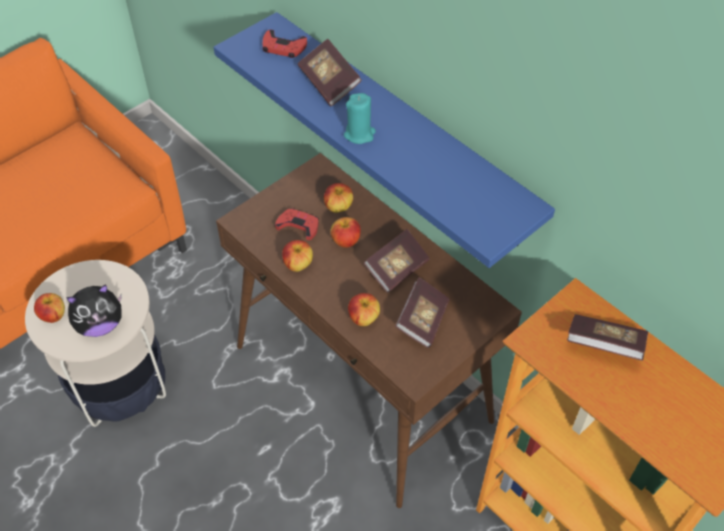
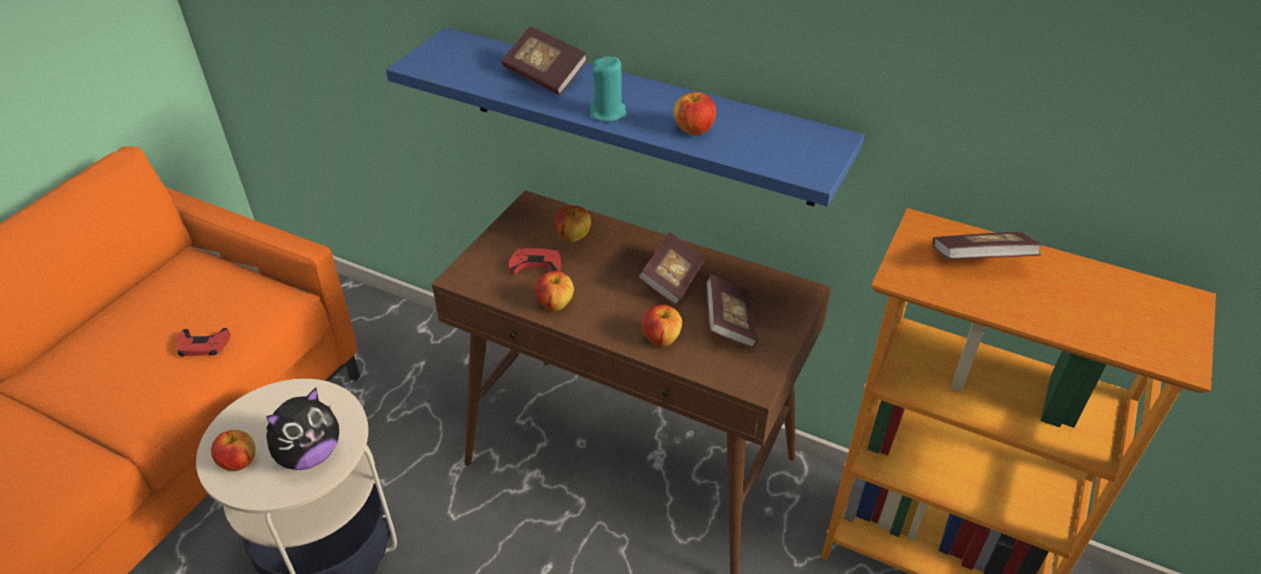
camera: 20 degrees left, 10 degrees down
(283, 47) = (472, 55): red game controller -> red game controller (203, 345)
(346, 241) = (600, 267): apple -> apple (694, 130)

